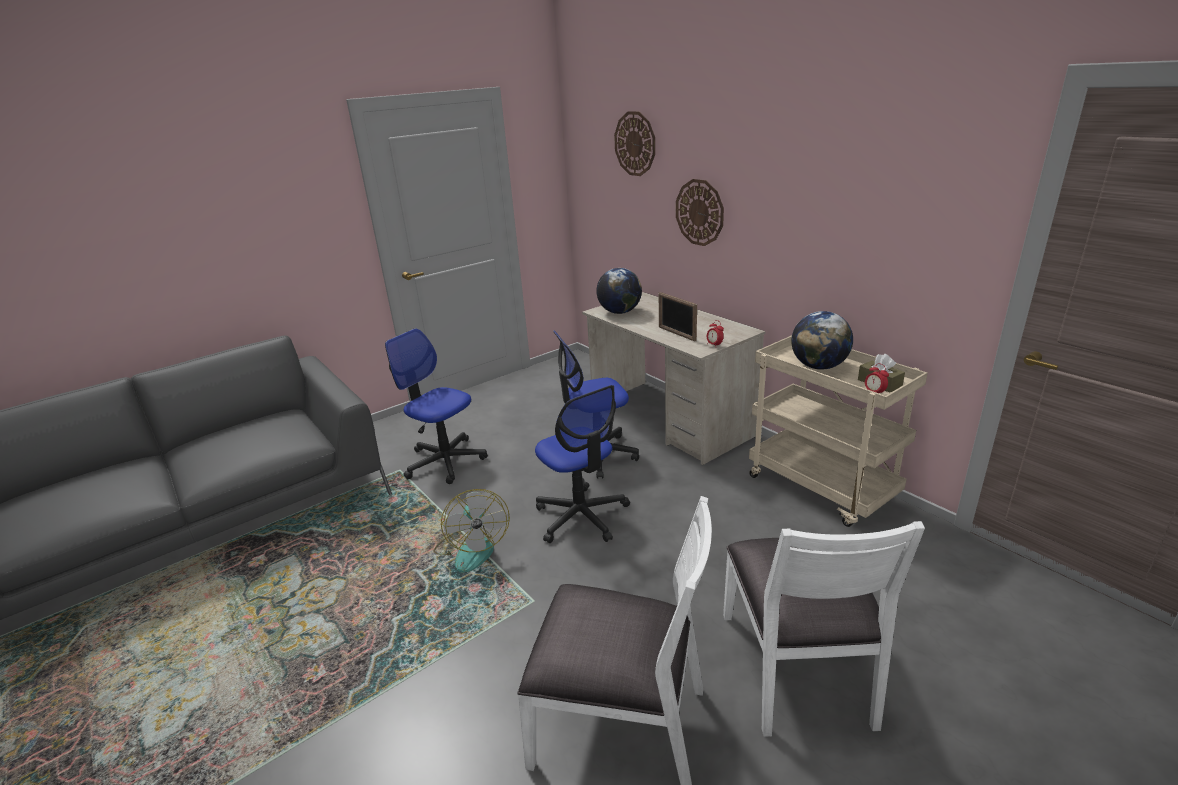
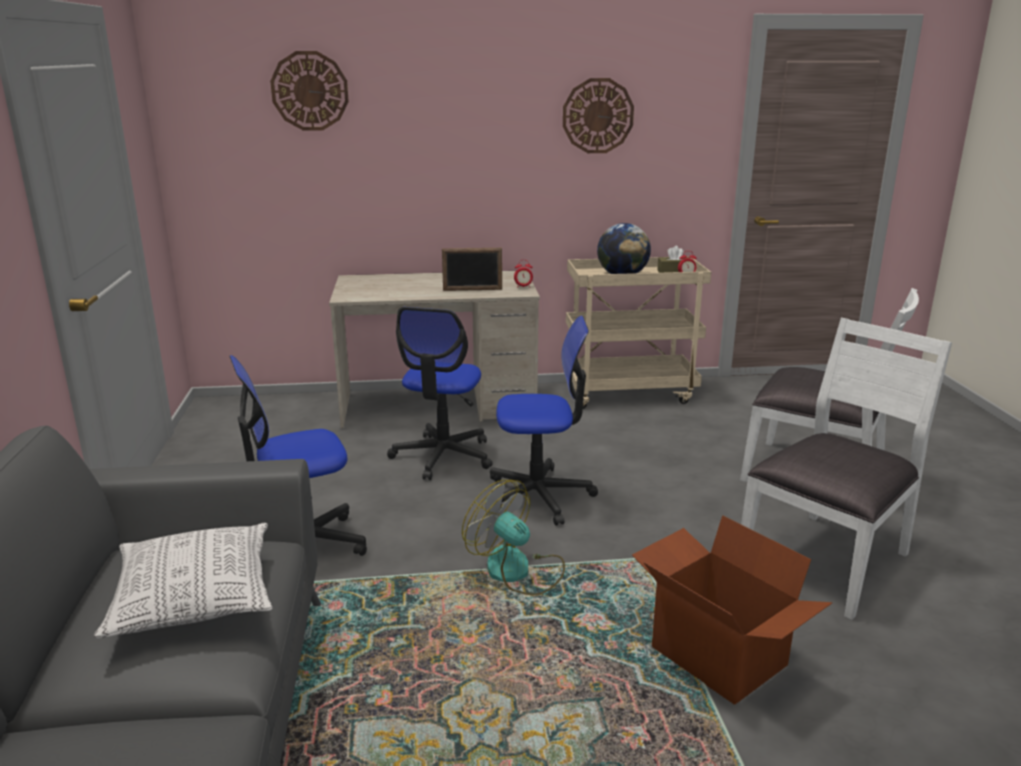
camera: 60 degrees left, 5 degrees down
(244, 444) = (195, 598): none -> pillow
(421, 688) = (716, 657): none -> cardboard box
(472, 548) = (517, 571): fan -> fan turned 150 degrees counterclockwise
(619, 312) = (370, 292): globe -> none
(699, 212) = (424, 162): wall clock -> wall clock (597, 116)

